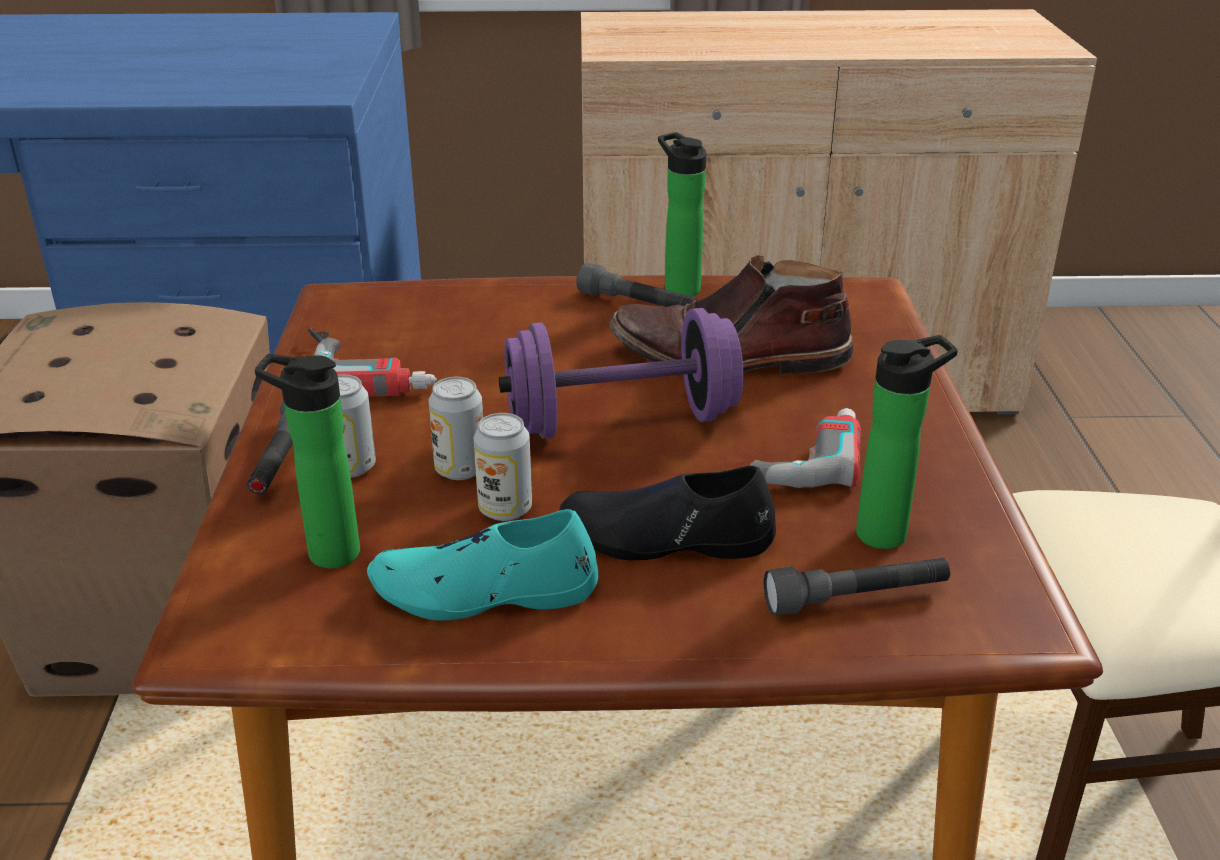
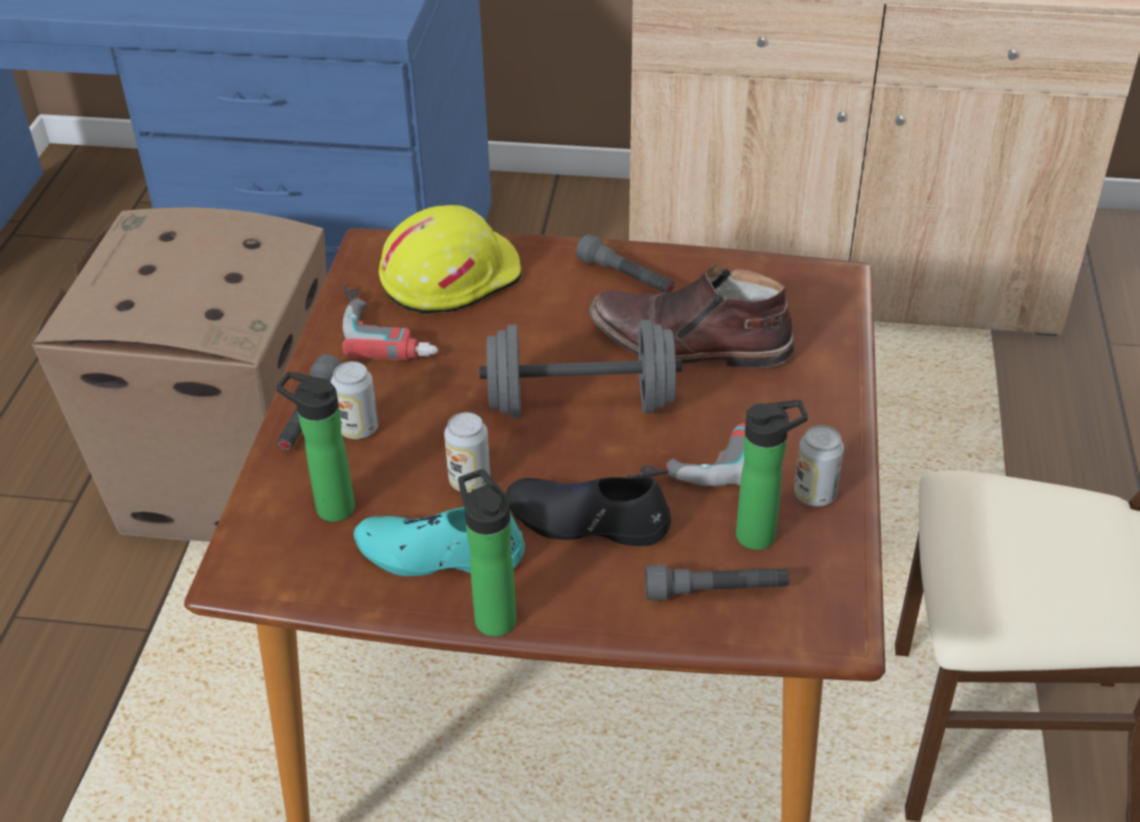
camera: 10 degrees right, 10 degrees up
(434, 317) = (450, 277): none -> yellow hard hat
(460, 469) = (442, 439): can -> can (814, 494)
(621, 421) = (581, 404): purple dumbbell -> grey dumbbell
(678, 288) = (667, 260): bottle -> bottle (492, 616)

